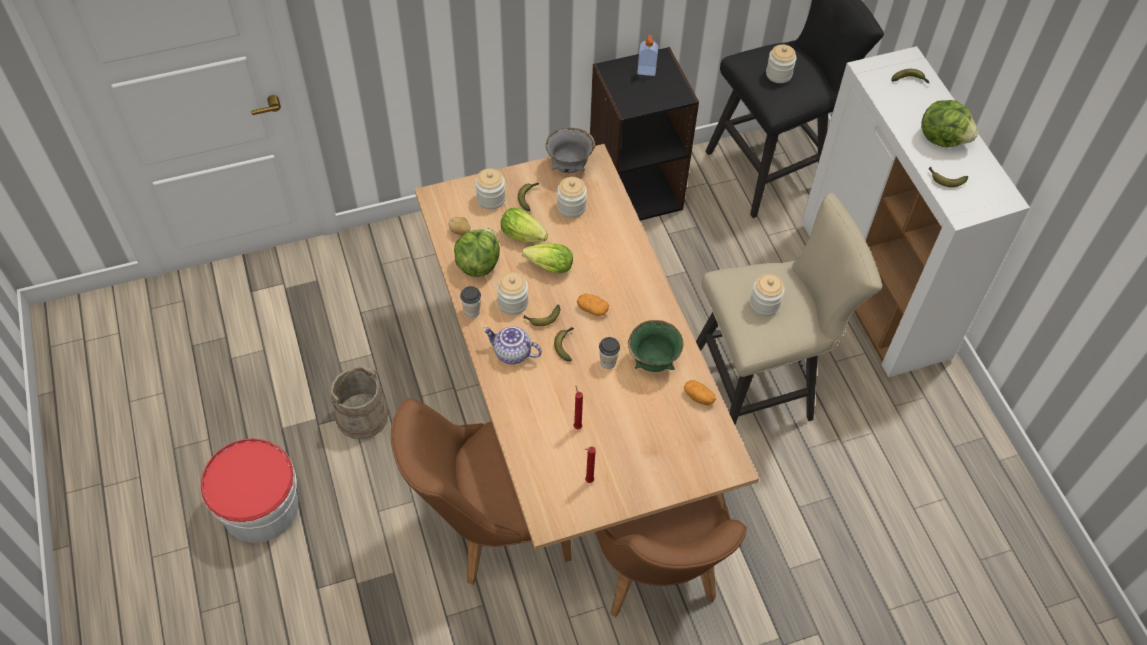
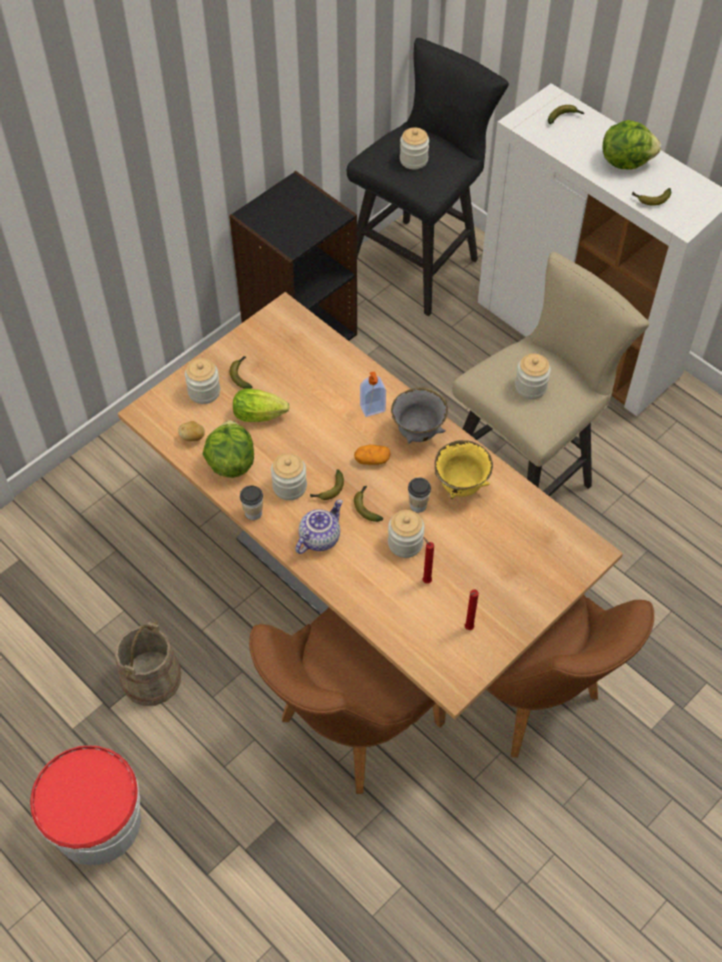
camera: 25 degrees left, 0 degrees up
(512, 353) = (319, 537): teapot -> teapot turned 135 degrees clockwise
(547, 266) = (301, 436): lettuce -> none
(569, 167) = (265, 328): grey bowl -> grey bowl (418, 432)
(571, 207) = (290, 367): jar -> jar (405, 543)
(646, 71) = (287, 203): soap dispenser -> soap dispenser (373, 409)
(653, 361) = (460, 486): green bowl -> yellow bowl
(698, 397) = (523, 501): potato -> none

